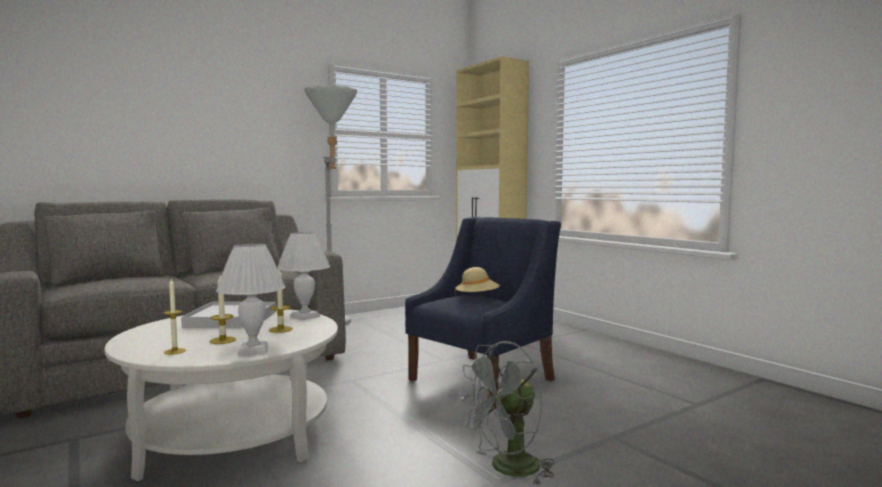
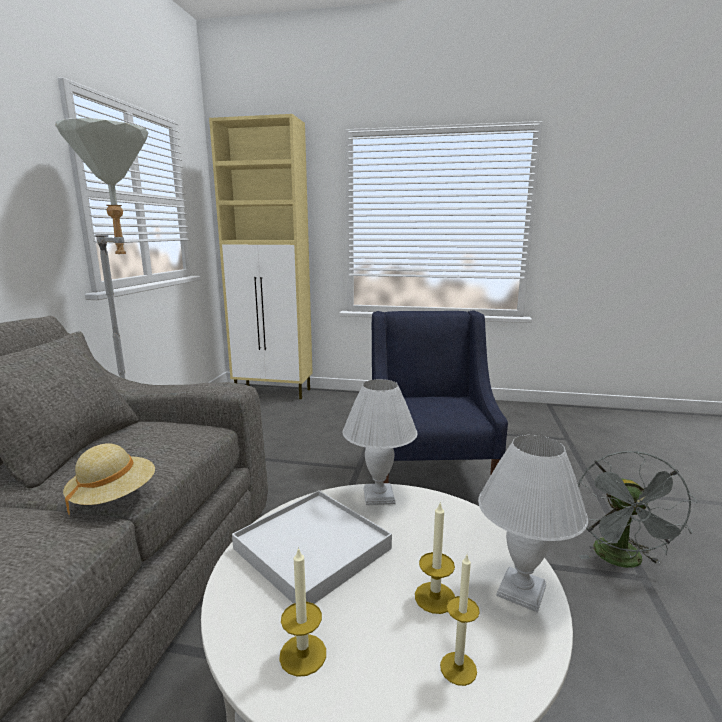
camera: 45 degrees left, 10 degrees up
(280, 329) = (425, 533): candle -> candle (303, 654)
(477, 298) = (438, 401): beige hat -> beige hat (113, 497)

